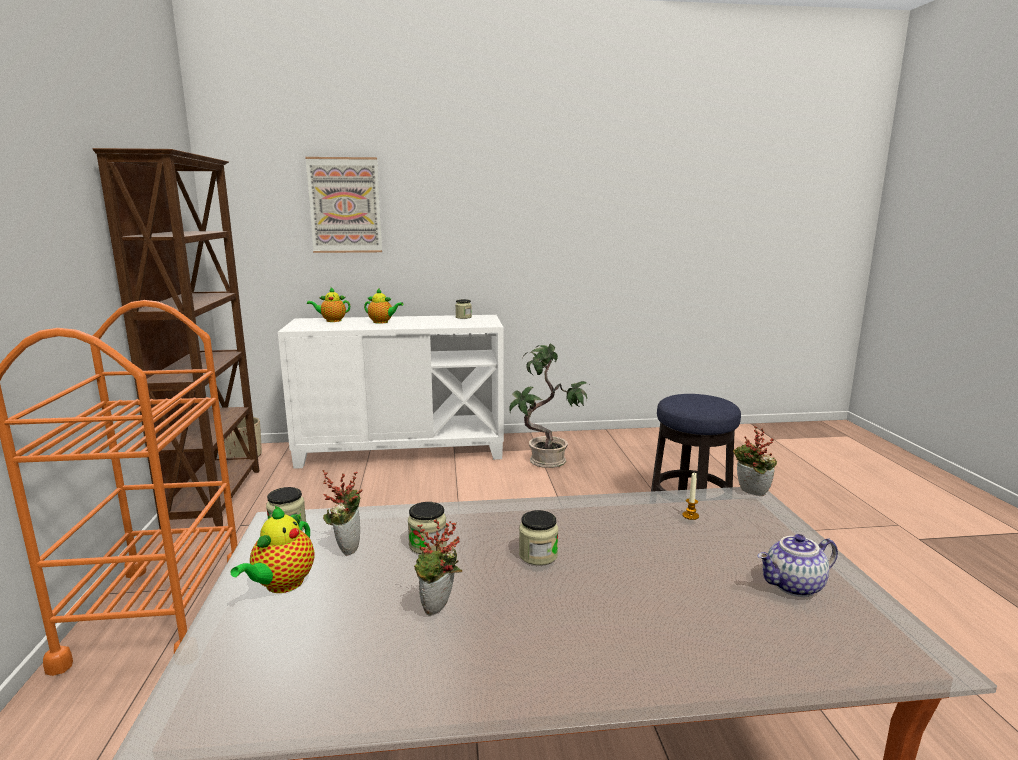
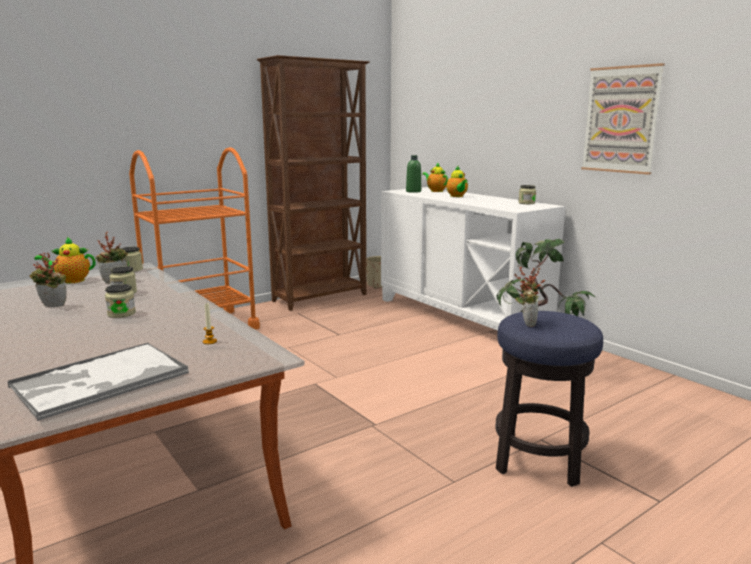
camera: 60 degrees right, 0 degrees up
(315, 325) = (413, 191): none -> green bottle
(345, 205) = (464, 93): picture -> picture (621, 120)
(750, 493) = (277, 356): potted plant -> potted plant (526, 323)
(794, 587) = (99, 381): teapot -> tray

